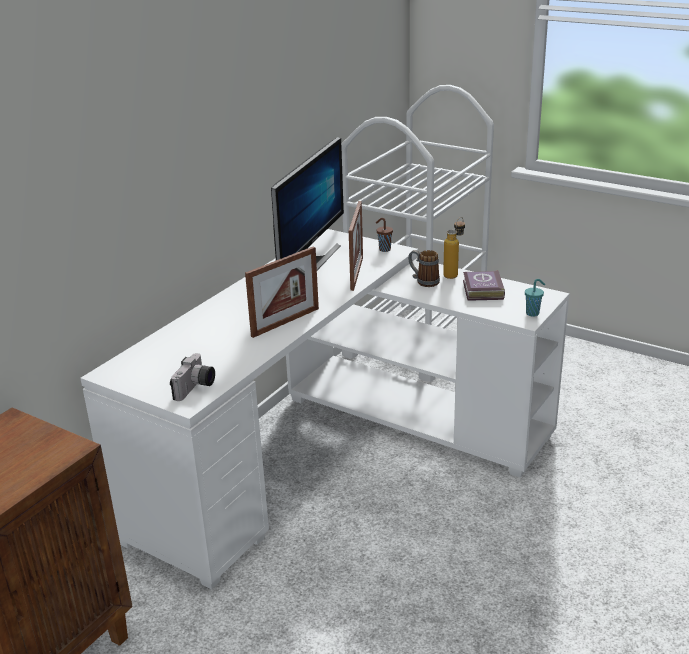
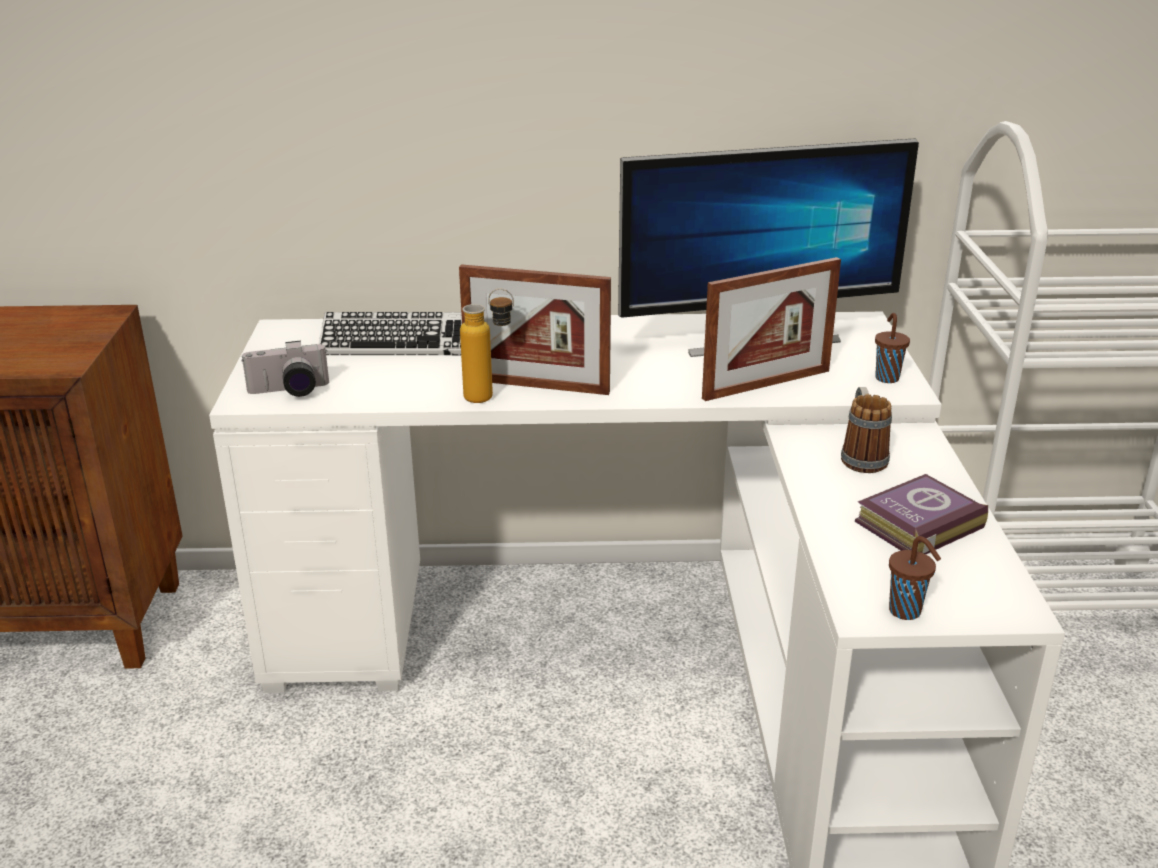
camera: 55 degrees right, 0 degrees up
(183, 344) = (398, 344): none -> keyboard
(454, 274) = (935, 475): bottle -> bottle (490, 398)
(533, 313) = (906, 612): turquoise cup -> brown cup

